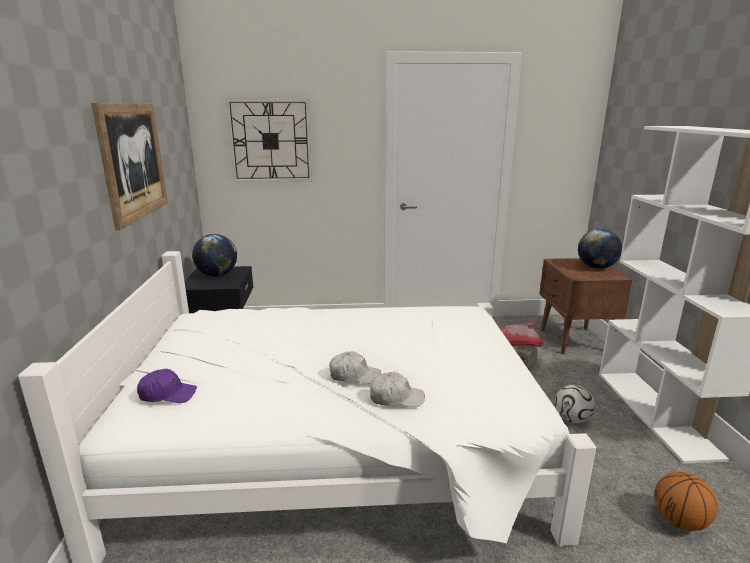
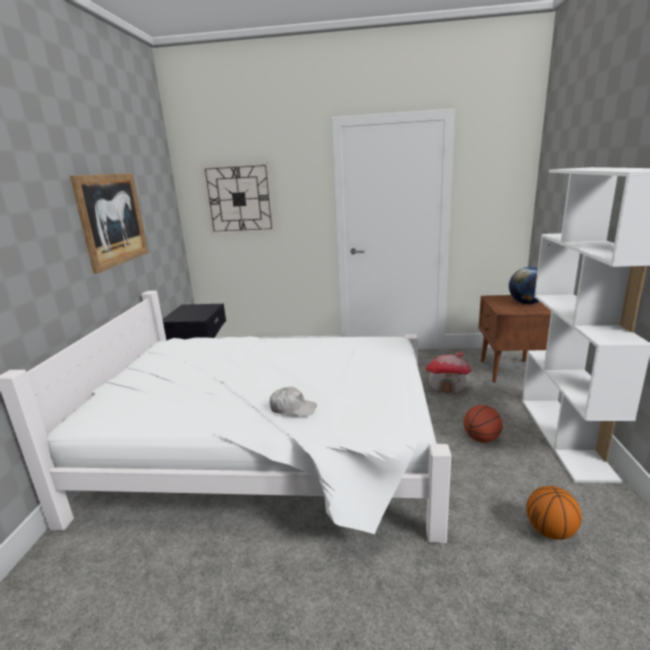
camera: 10 degrees right, 0 degrees up
(167, 394) = (121, 400): purple cap -> none
(217, 275) = (193, 310): globe -> none
(354, 375) = (267, 390): white cap -> none
(572, 419) = (481, 439): football -> basketball

